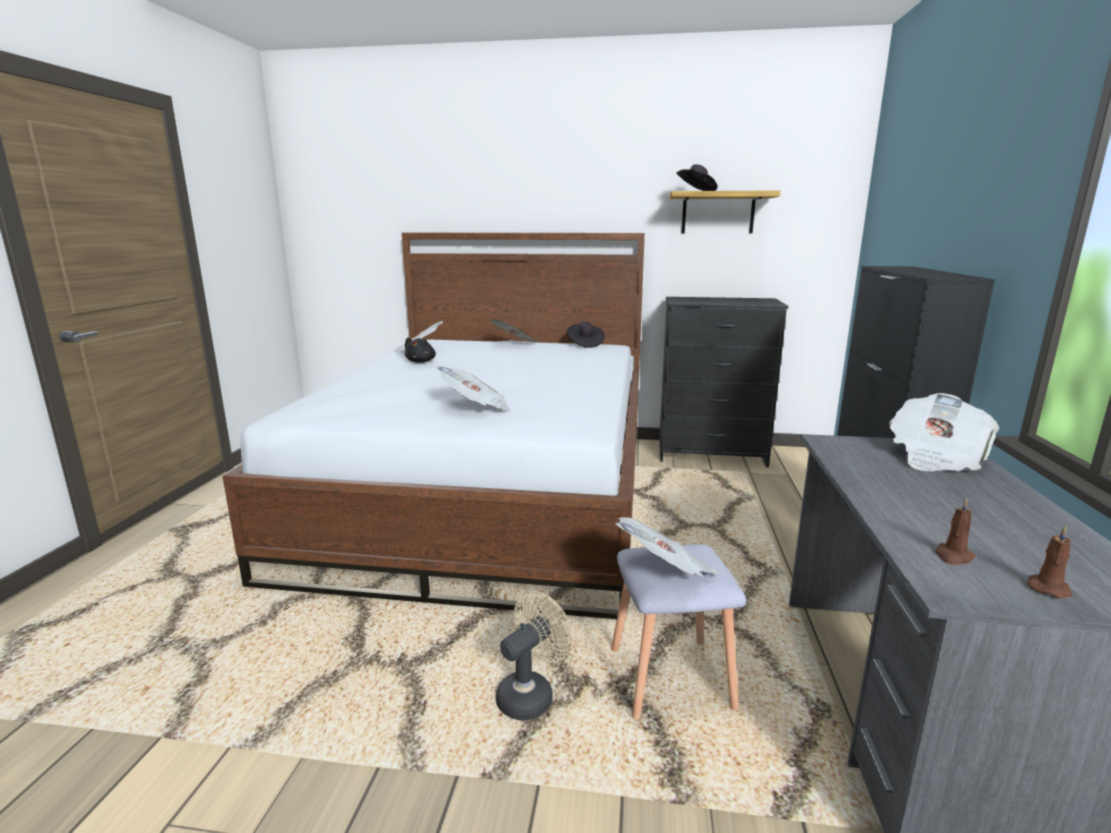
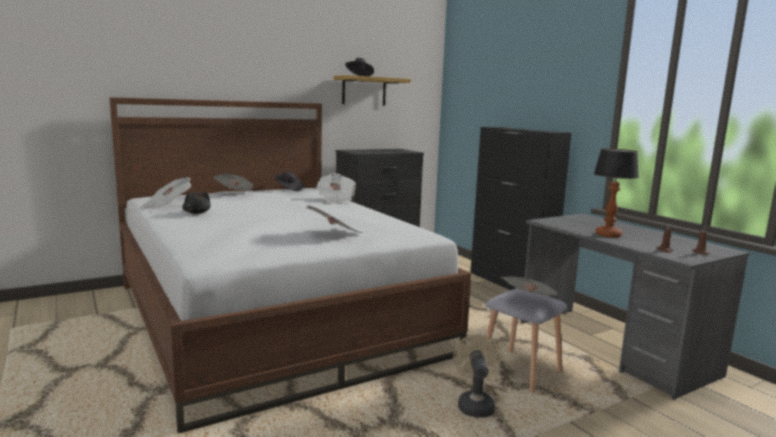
camera: 40 degrees left, 5 degrees down
(898, 492) = (607, 234): none -> table lamp
(935, 457) = (589, 220): newspaper -> newspaper (335, 200)

